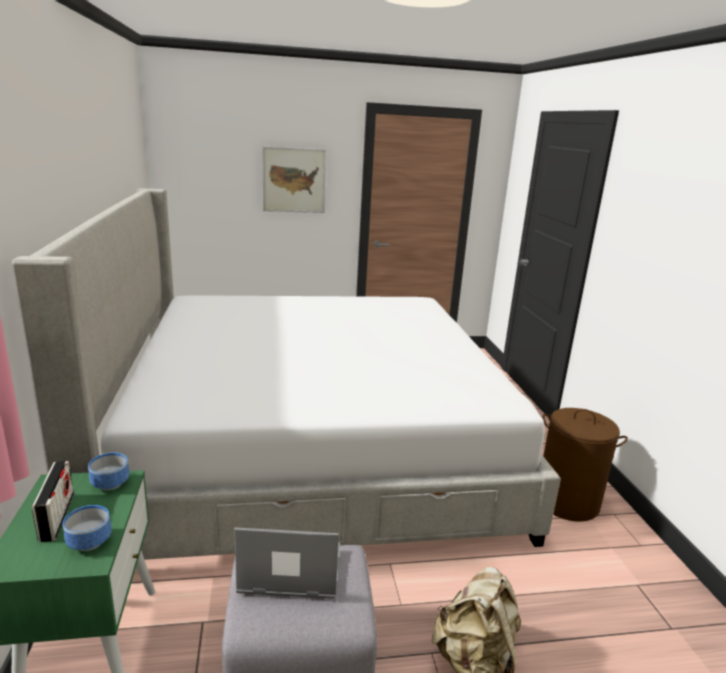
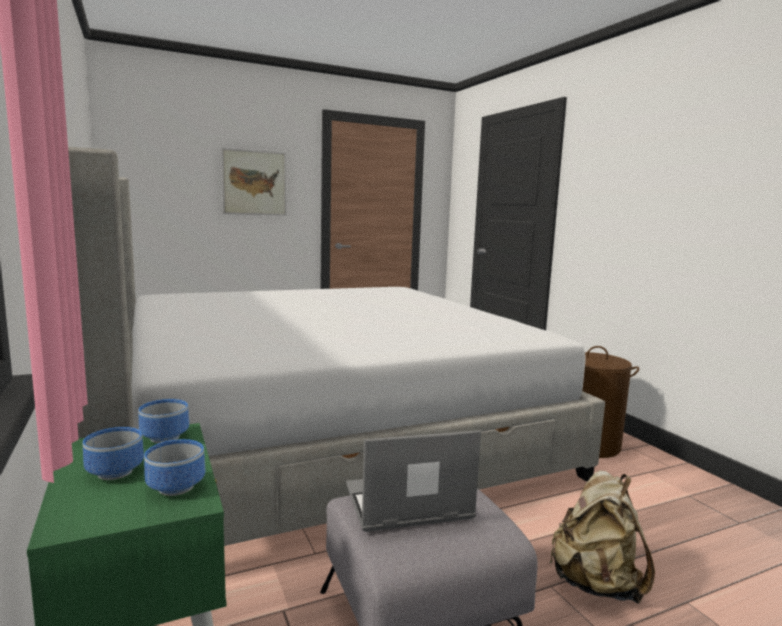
camera: 15 degrees left, 10 degrees down
(57, 517) = (113, 472): radio -> bowl

